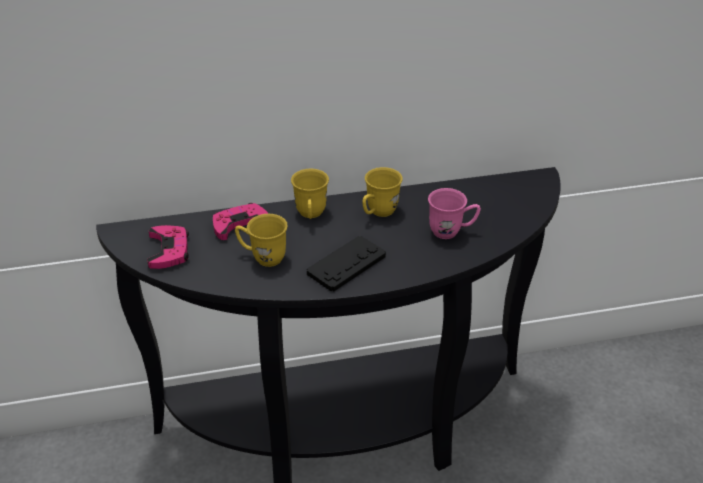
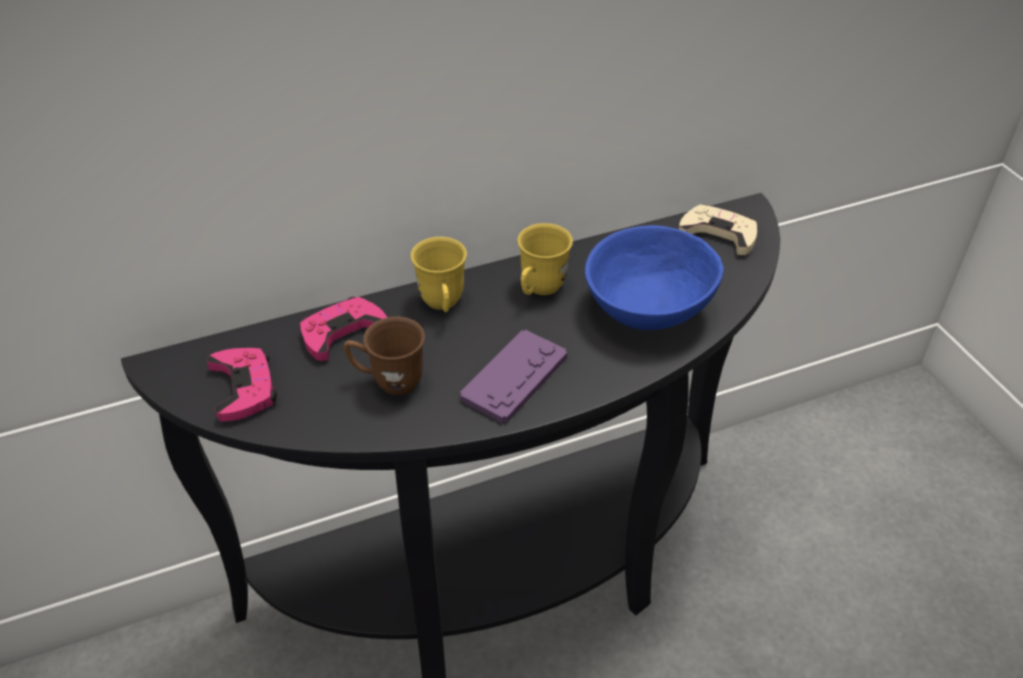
camera: 10 degrees left, 5 degrees up
(262, 257) = (388, 381): yellow mug -> brown mug
(346, 264) = (514, 377): black game controller -> purple game controller
(451, 231) = (649, 306): pink mug -> blue bowl
(515, 190) = (719, 234): none -> beige game controller

